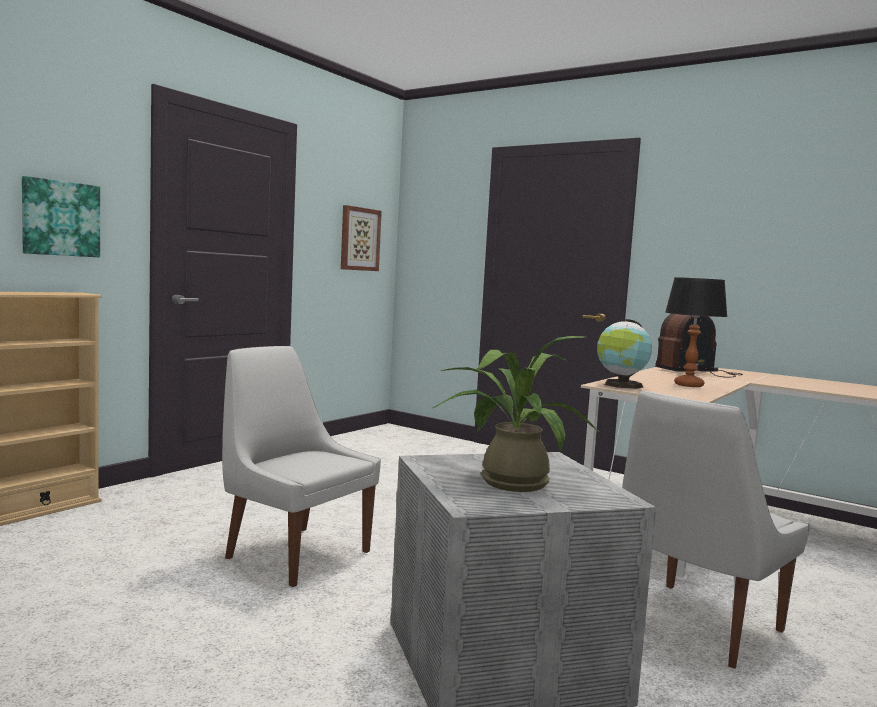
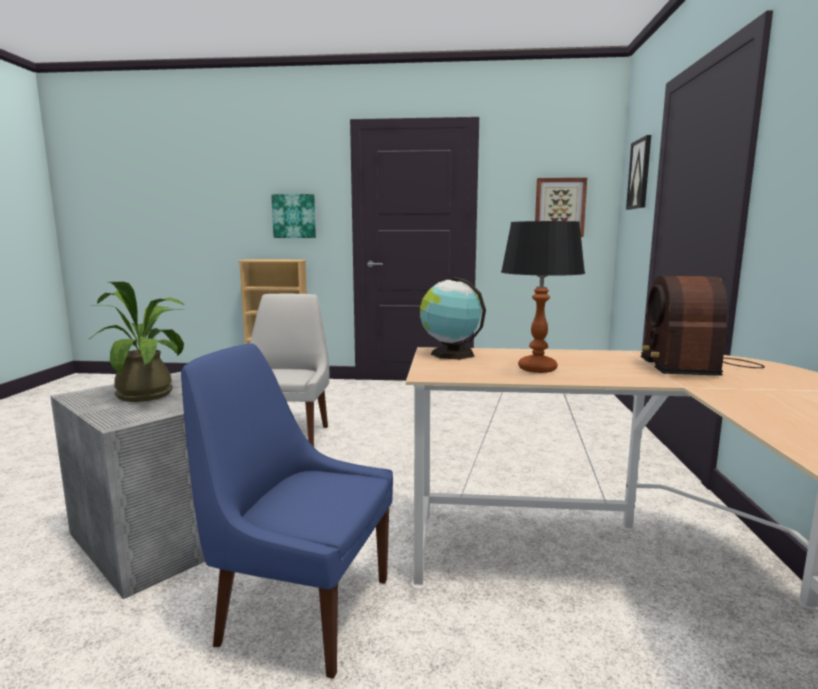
camera: 60 degrees right, 5 degrees up
(447, 217) = (640, 174): none -> picture
(694, 625) = (300, 609): white chair -> blue chair
(699, 372) = (693, 365): radio -> radio turned 120 degrees counterclockwise

